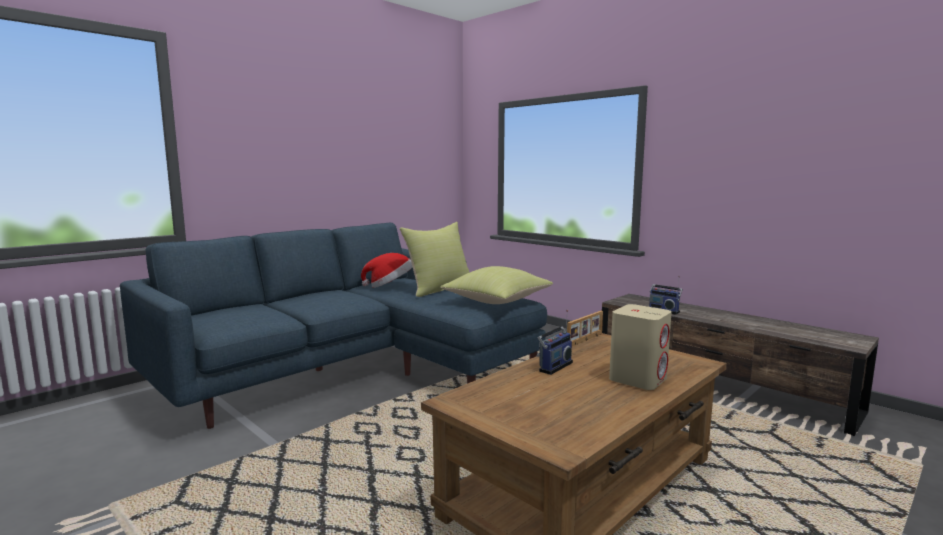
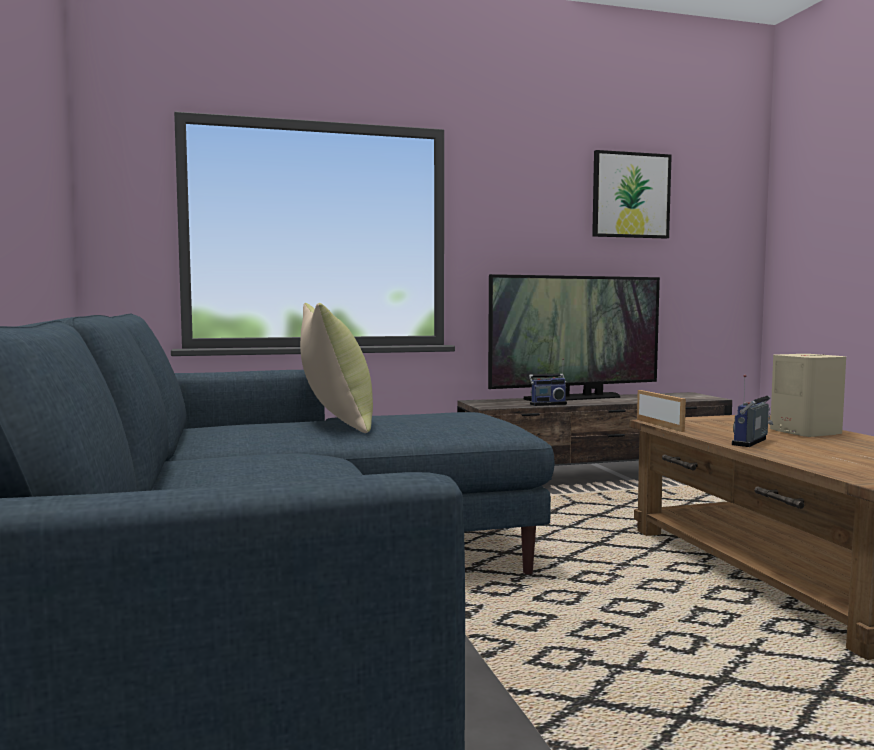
camera: 60 degrees left, 5 degrees down
(390, 286) = (247, 435): hat -> none
(497, 302) = (472, 417): yellow pillow -> none
(553, 366) = (752, 442): radio -> radio turned 120 degrees counterclockwise
(714, 312) = (574, 398): none -> television
(834, 120) = (630, 195): none -> picture

